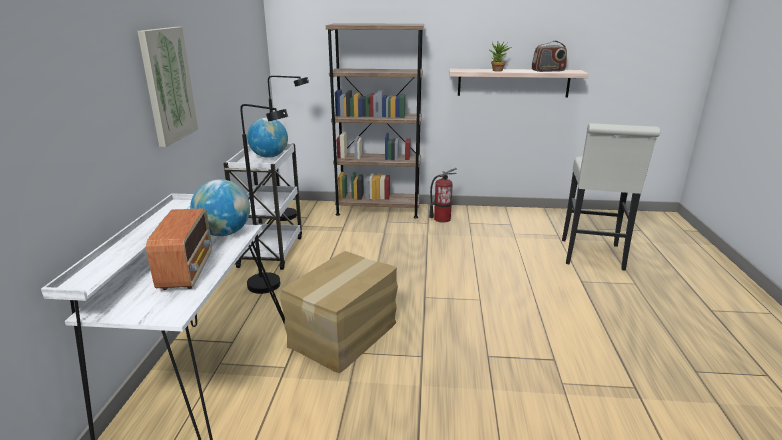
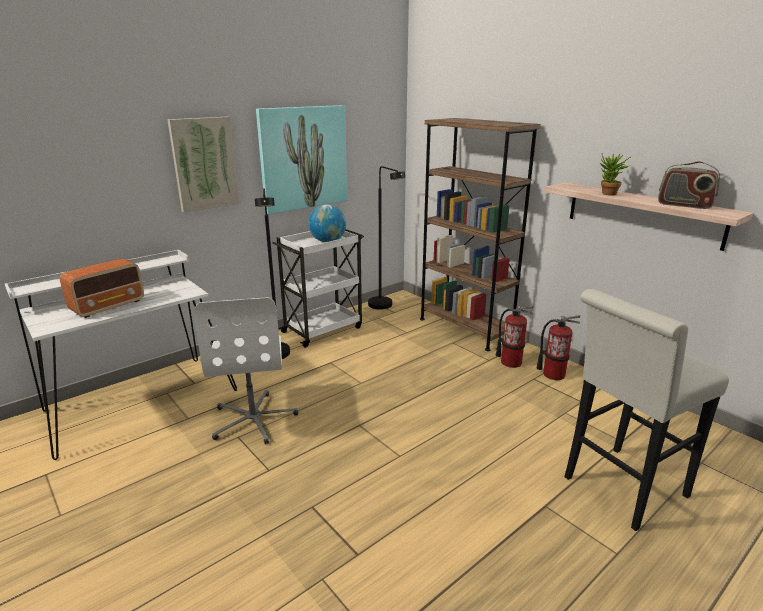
camera: 45 degrees right, 0 degrees up
(223, 72) = (303, 158): none -> picture
(224, 233) = (178, 290): globe -> none
(344, 335) = (254, 419): cardboard box -> white office chair
(474, 216) = (553, 374): none -> fire extinguisher

